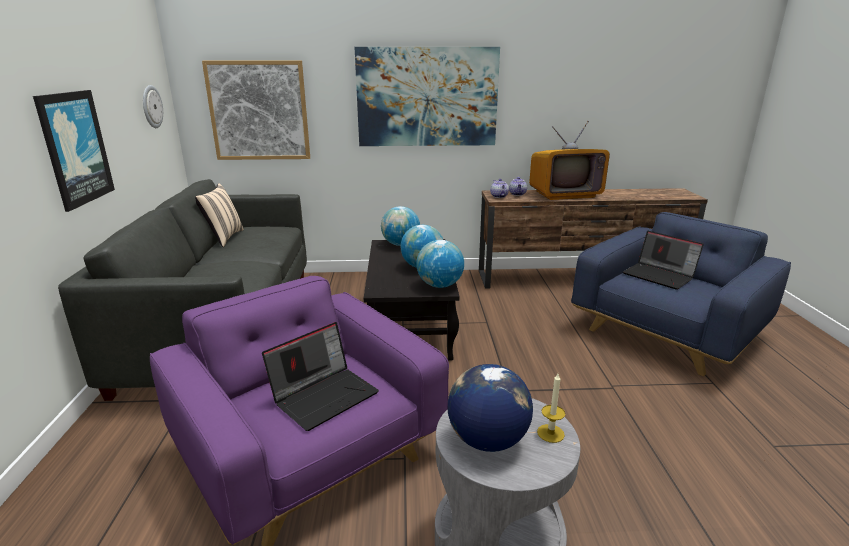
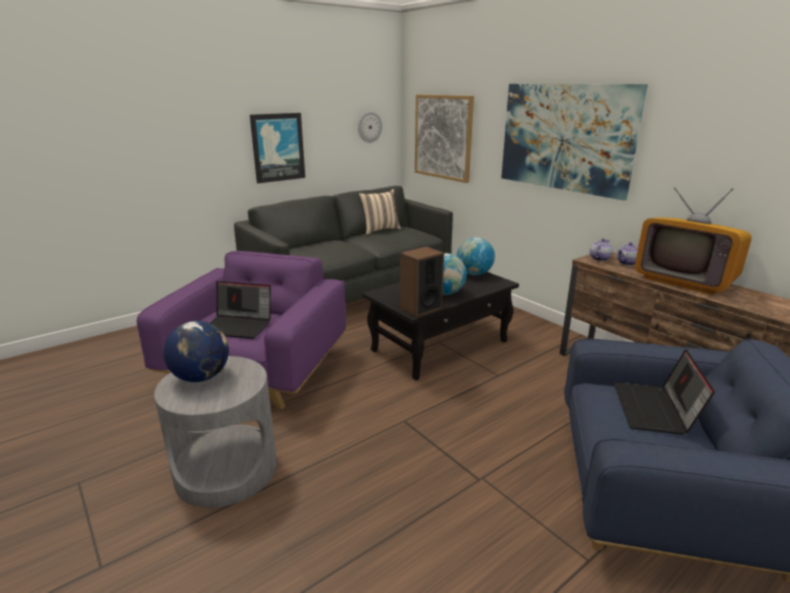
camera: 55 degrees right, 0 degrees up
(439, 285) = (420, 308): globe -> speaker
(550, 433) = (223, 397): candle -> none

